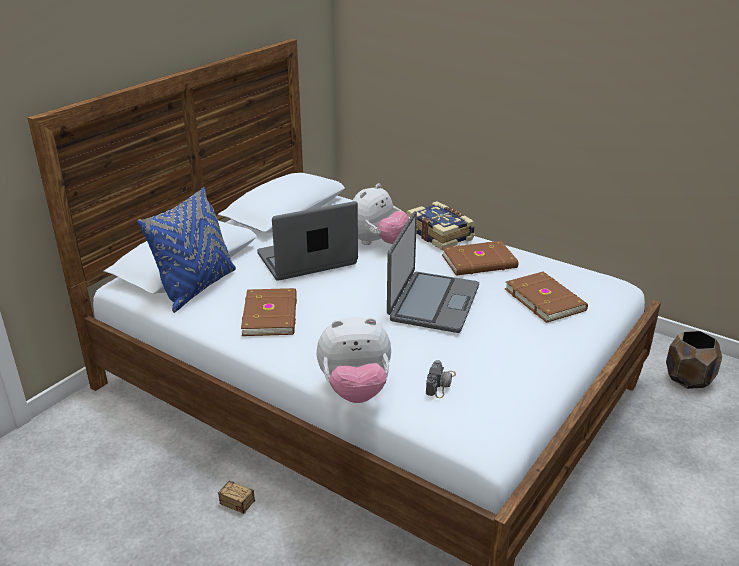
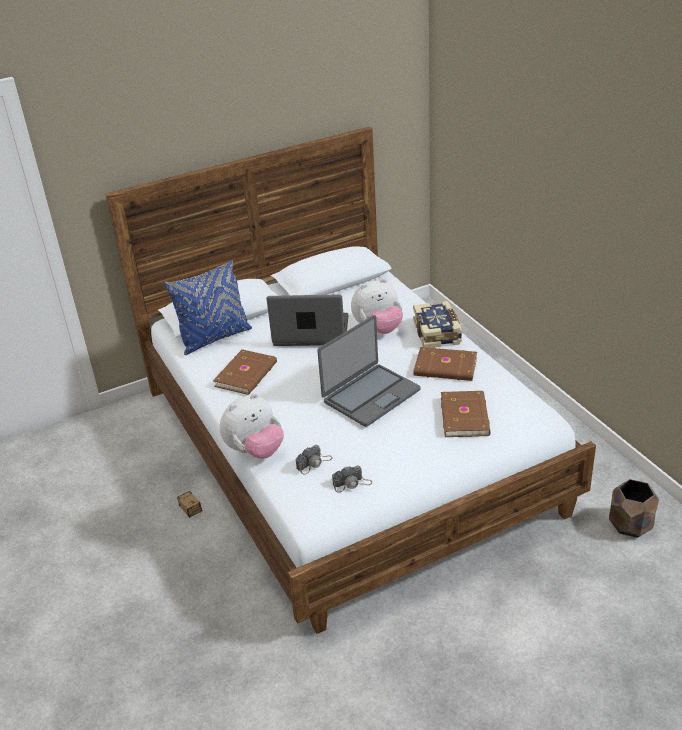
camera: 30 degrees right, 5 degrees up
(355, 390) = (255, 451): plush toy -> plush toy turned 60 degrees counterclockwise
(501, 392) = (352, 483): none -> camera

